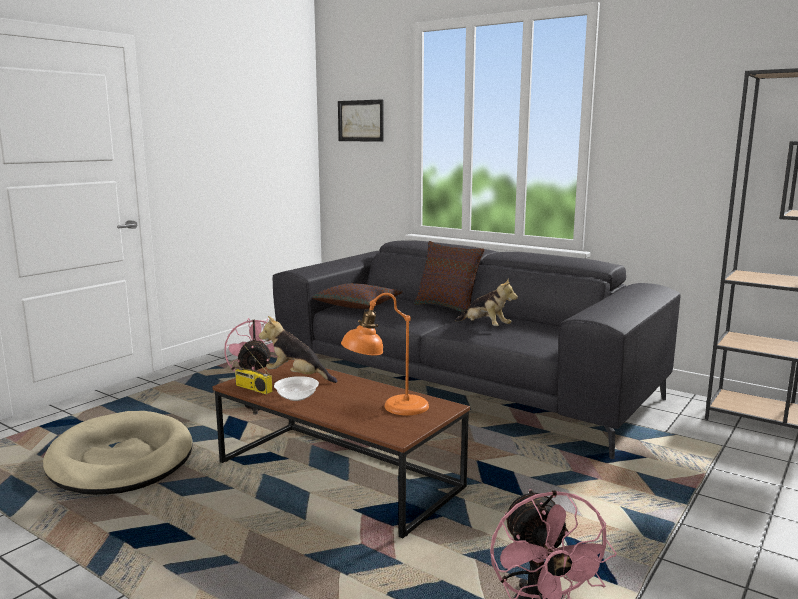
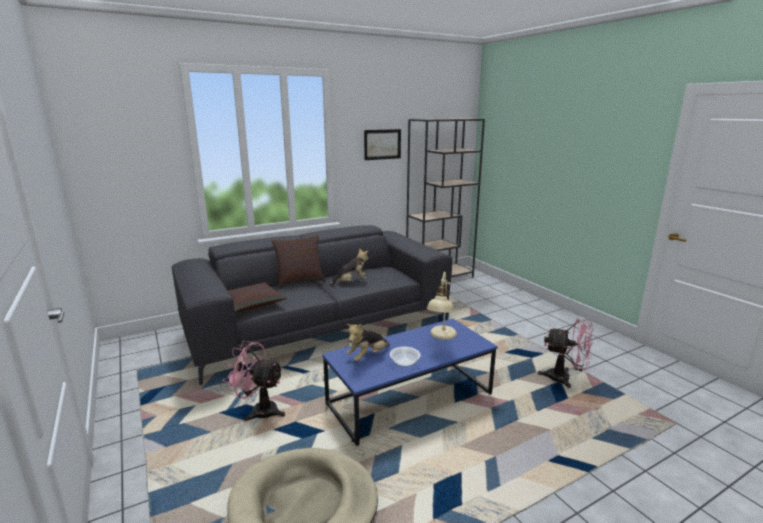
camera: 65 degrees left, 5 degrees up
(252, 388) = (375, 376): radio -> none
(338, 476) = (410, 399): brown coffee table -> blue coffee table
(360, 120) = (123, 148): picture -> picture (382, 144)
(386, 407) = (441, 339): orange table lamp -> beige table lamp

